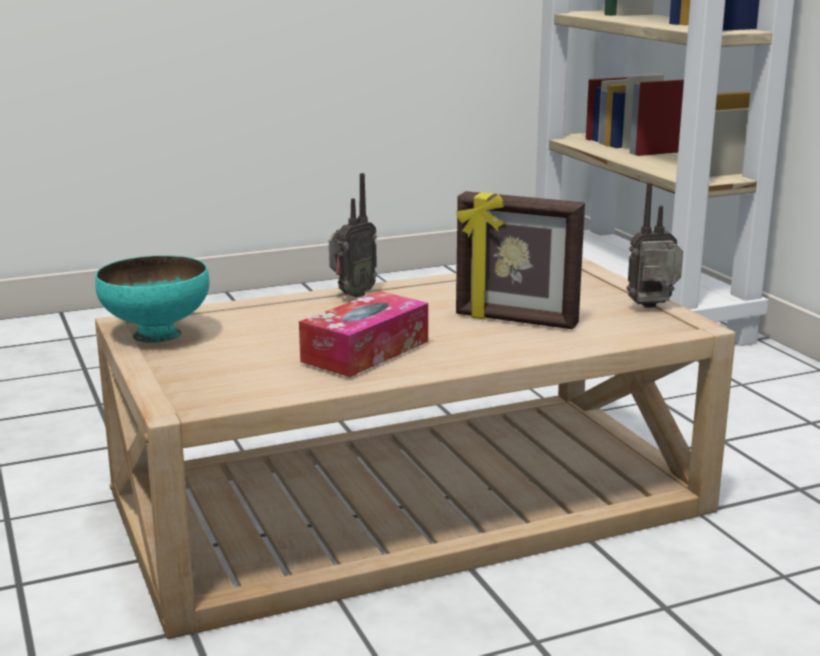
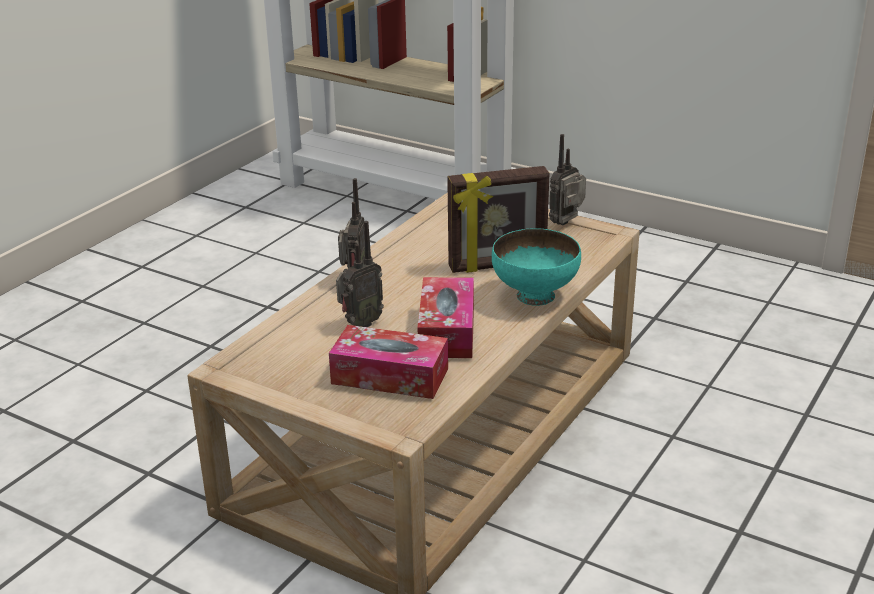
camera: 35 degrees left, 10 degrees up
(157, 334) = (270, 371): turquoise bowl -> turquoise bowl (535, 295)
(248, 366) = (390, 376): none -> tissue box
(298, 326) = (359, 324): none -> radio

